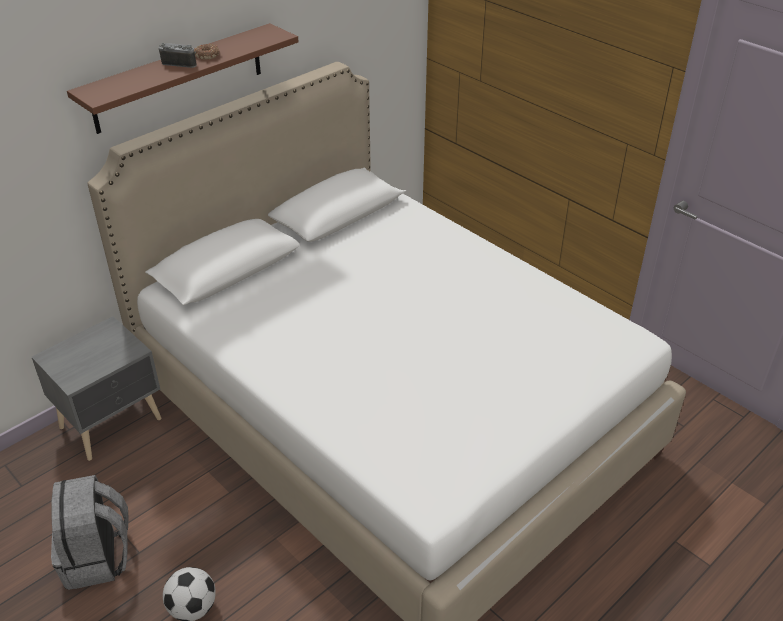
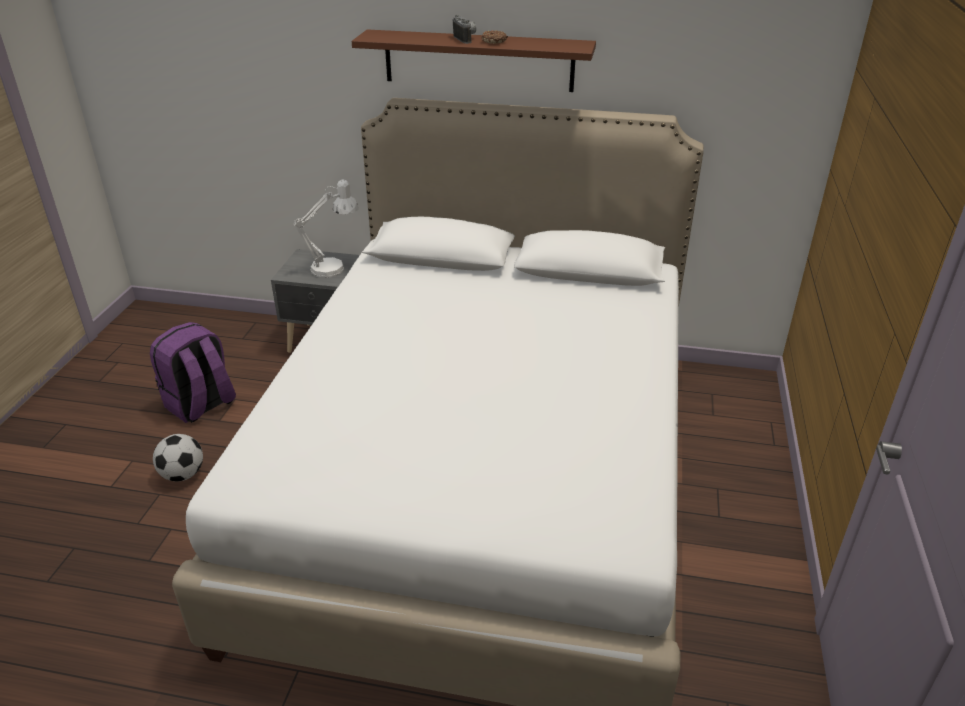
camera: 55 degrees right, 5 degrees down
(98, 558) = (201, 405): grey backpack -> purple backpack
(104, 346) = (334, 268): none -> white table lamp

